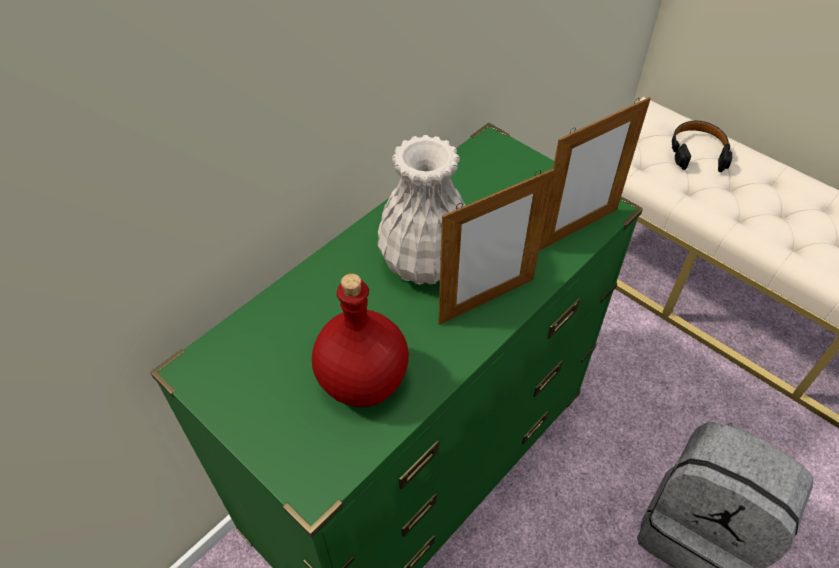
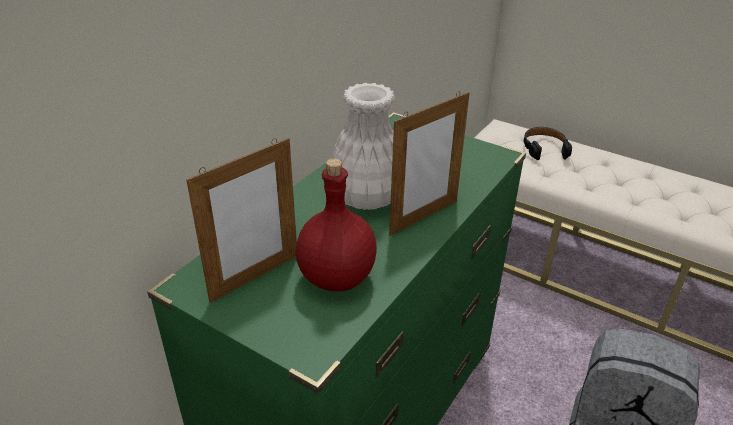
camera: 10 degrees left, 15 degrees down
(577, 229) = (481, 168): picture frame -> picture frame (255, 277)

